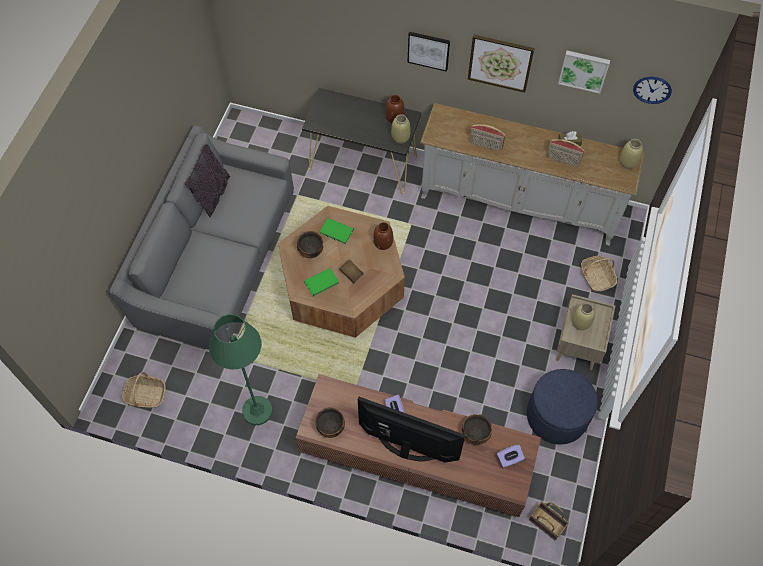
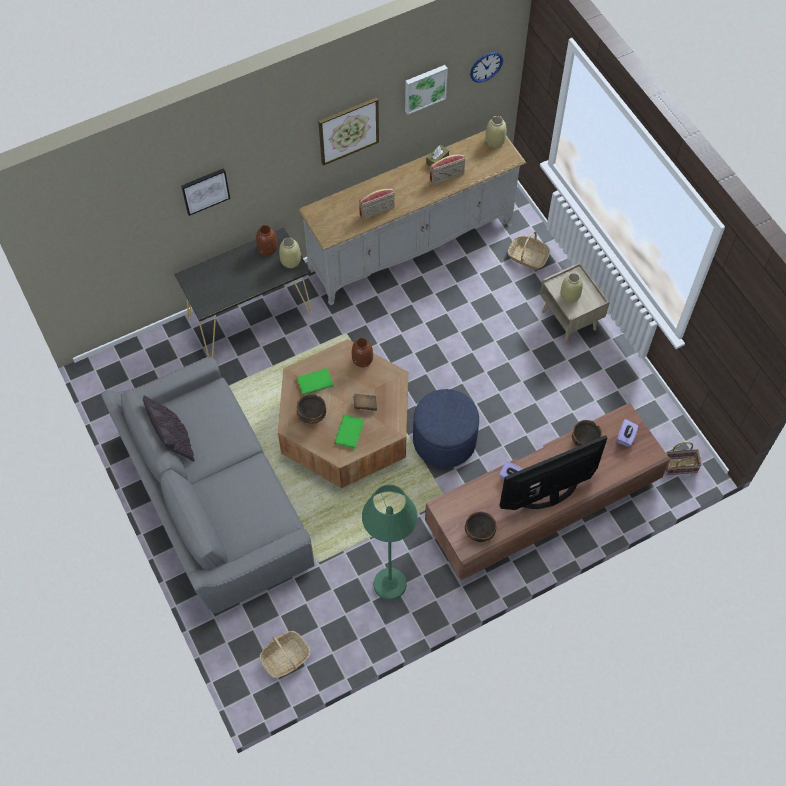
camera: 45 degrees left, 0 degrees up
(428, 50) = (278, 163): picture -> picture (205, 190)
(556, 416) = (607, 384): blue ottoman -> blue ottoman (444, 440)

